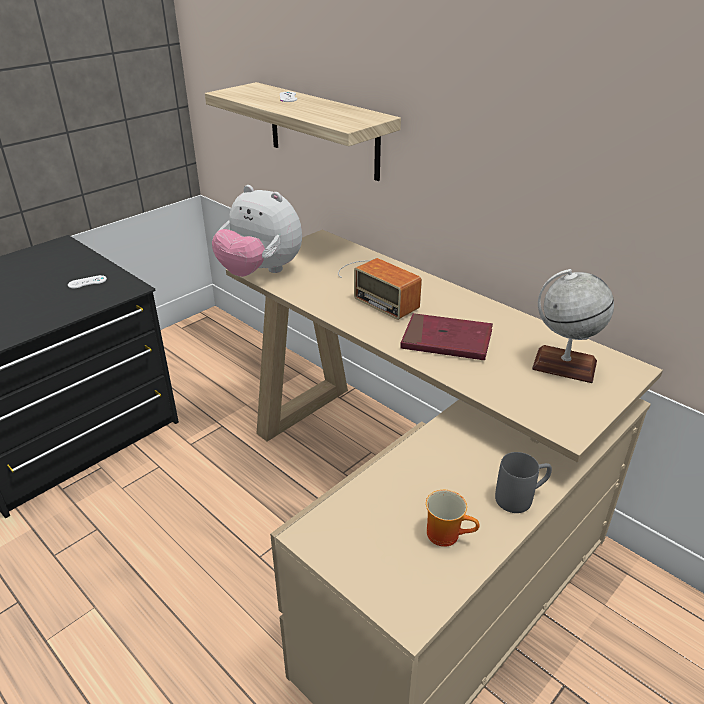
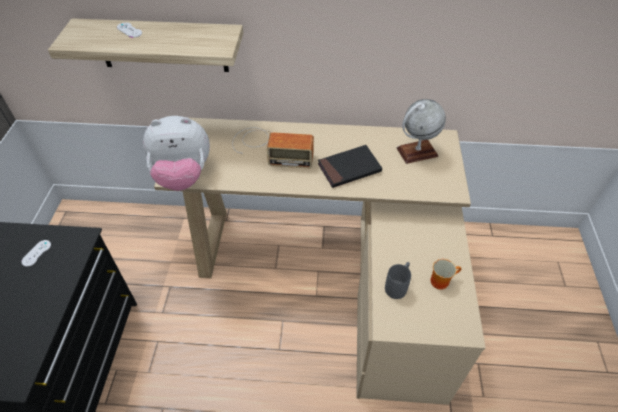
camera: 40 degrees left, 15 degrees up
(446, 341) = (349, 168): red book -> black book
(521, 498) = (450, 239): grey mug -> grey mug (398, 285)

